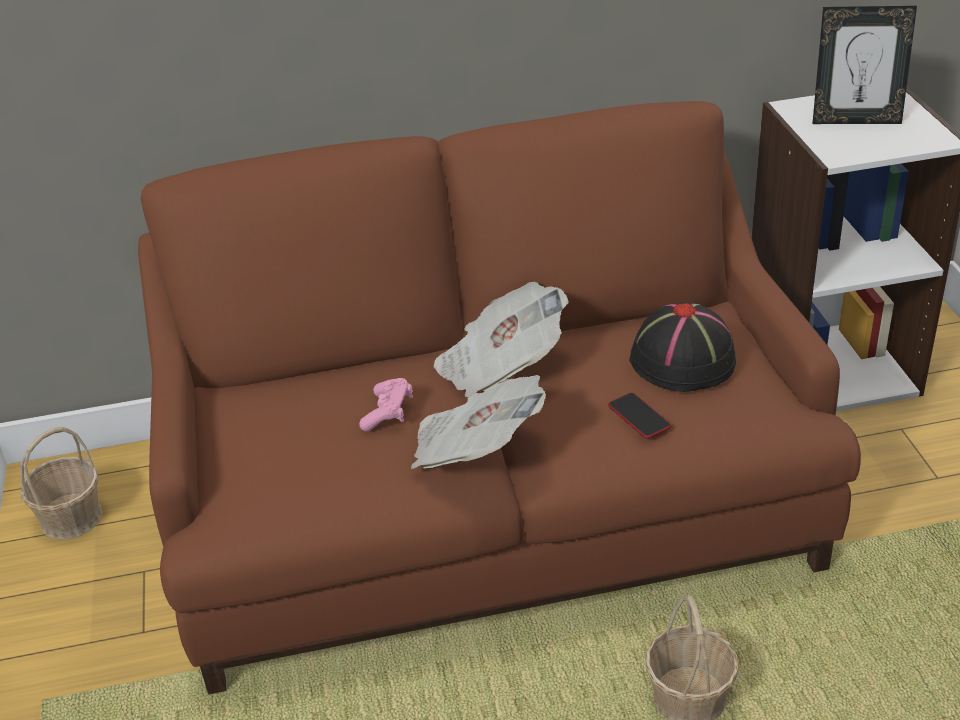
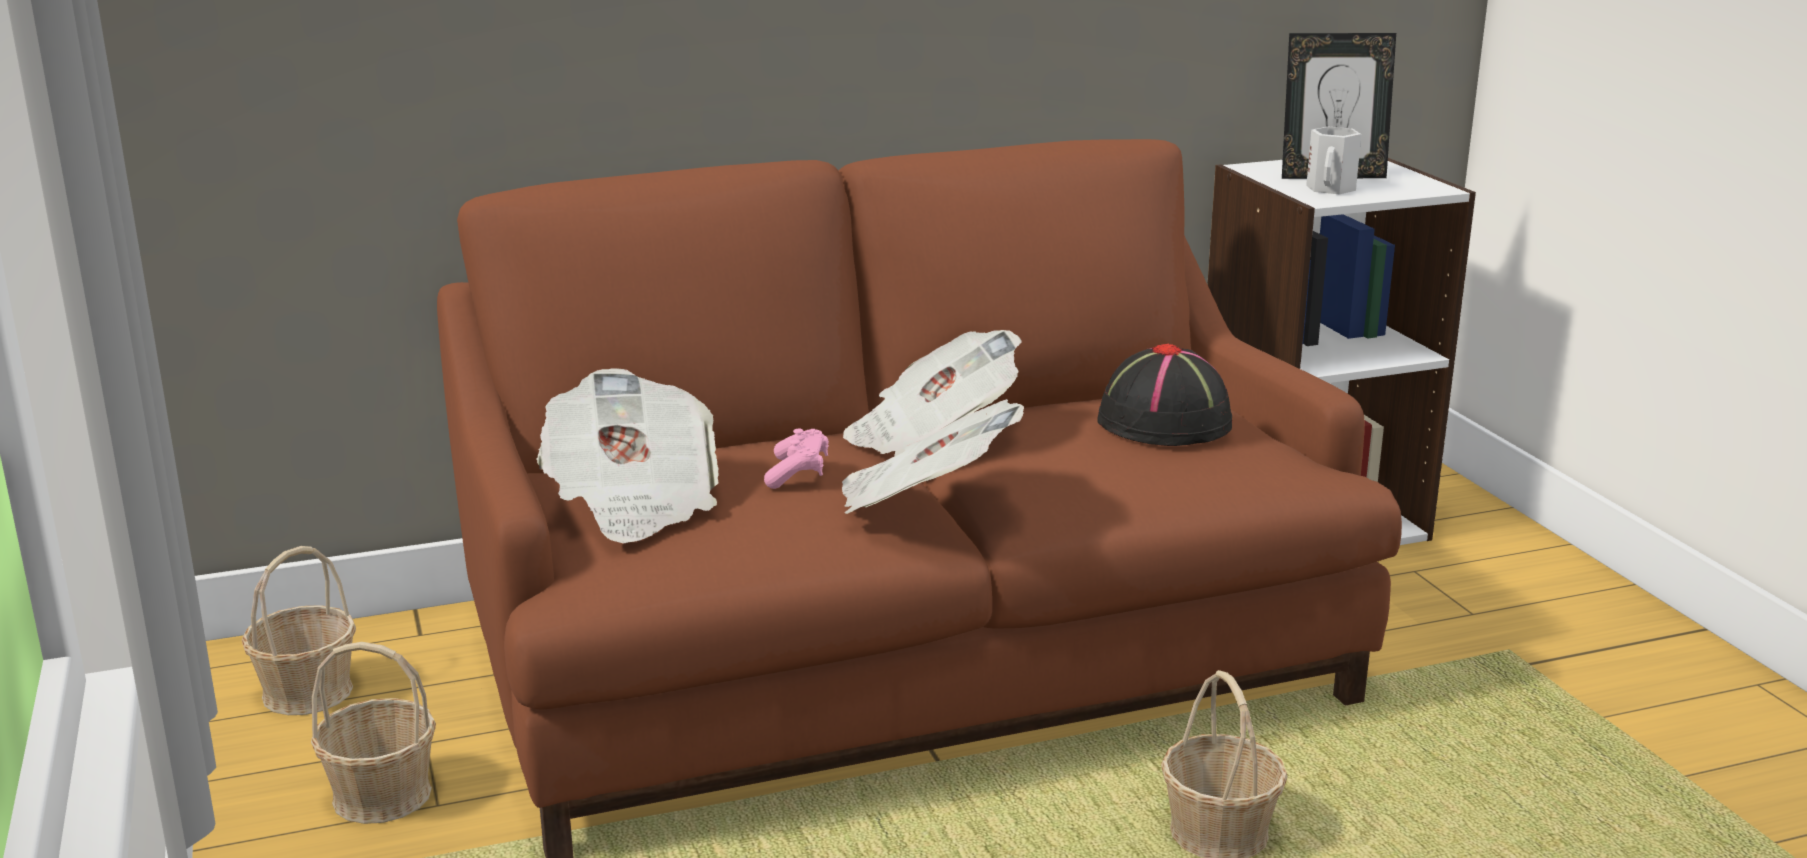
camera: 10 degrees left, 15 degrees down
(107, 620) = (381, 795): none -> basket
(262, 441) = (633, 502): none -> newspaper
(639, 416) = (1125, 468): phone -> none
(850, 139) = (1332, 188): none -> white mug

